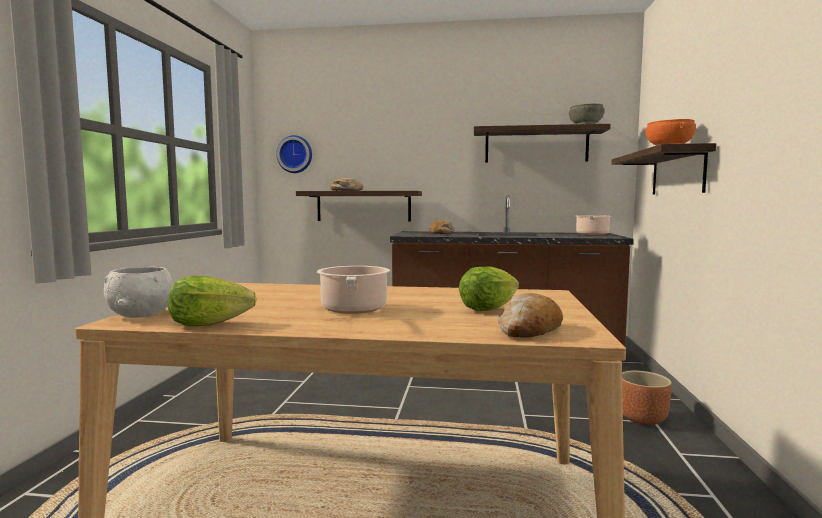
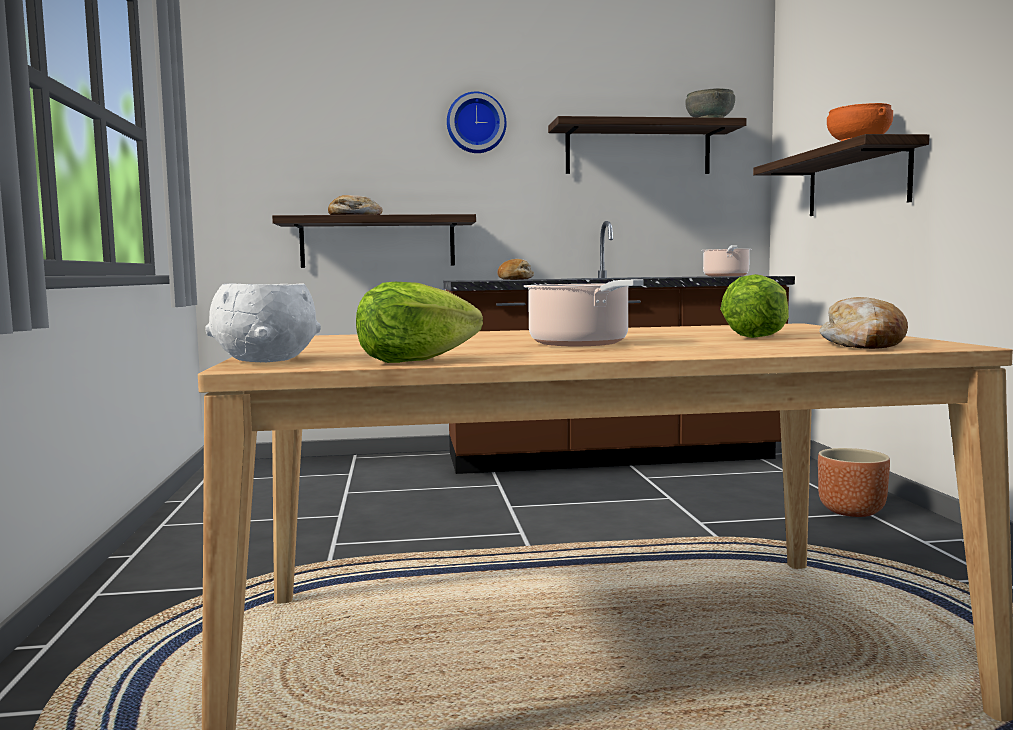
camera: 15 degrees left, 0 degrees up
(295, 154) = (258, 157): wall clock -> wall clock (476, 123)

